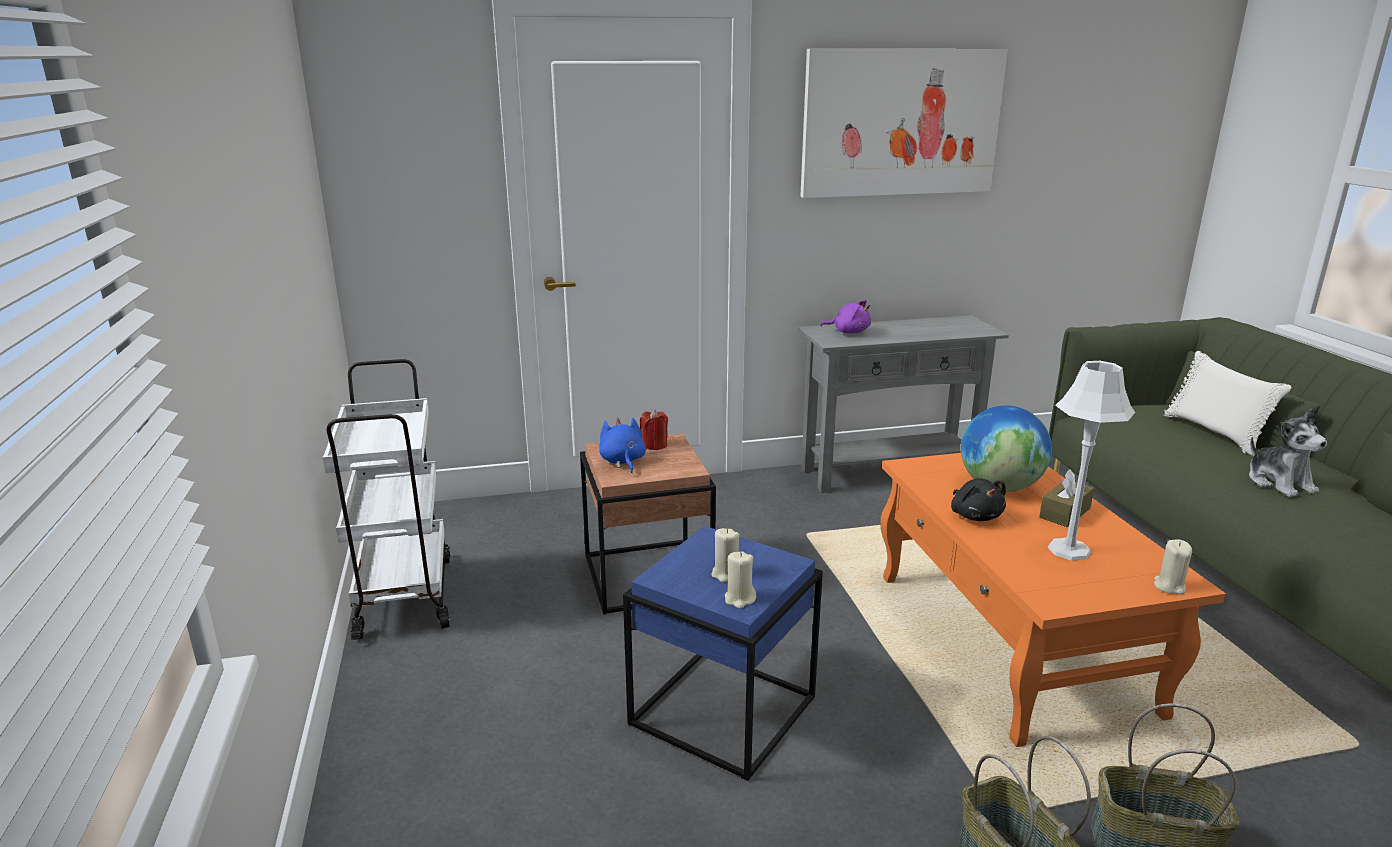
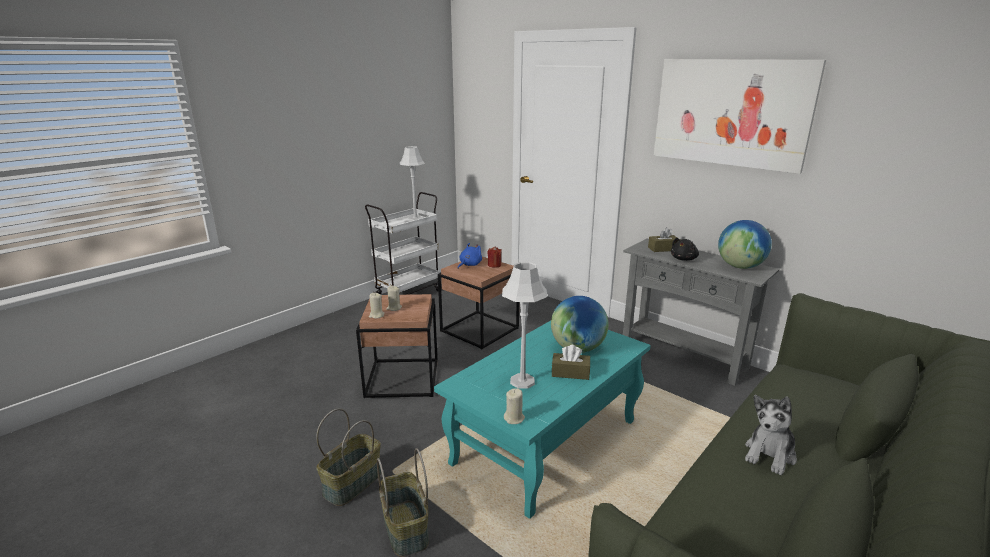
camera: 55 degrees right, 0 degrees up
(383, 423) = (415, 218): none -> grey table lamp
(722, 709) = (403, 378): blue side table -> brown side table
(849, 332) = (663, 249): purple plush toy -> brown tissue box
(949, 324) = (740, 267): none -> globe
(975, 515) = (529, 349): black plush toy -> black plush toy (684, 259)
(1011, 643) = (545, 443): orange coffee table -> turquoise coffee table
(1215, 433) = (831, 416): white pillow -> none

